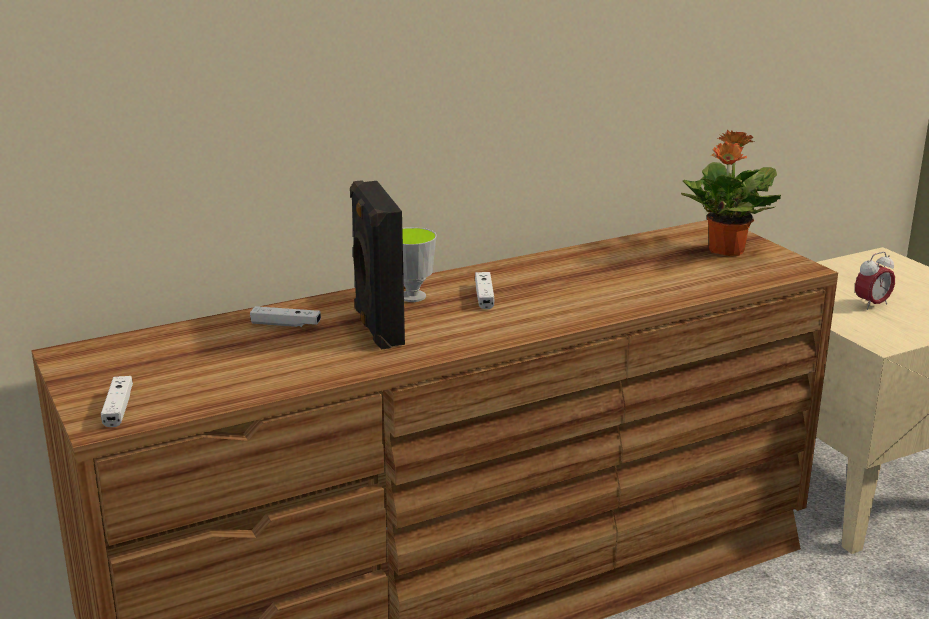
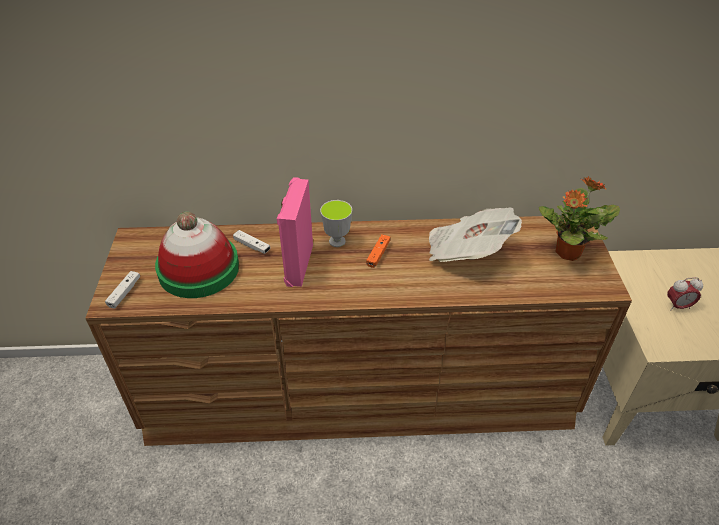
camera: 25 degrees right, 20 degrees up
(222, 361) = (199, 269): none -> hat
(377, 327) = (297, 265): black speaker -> pink speaker
(484, 296) = (378, 254): white game controller -> orange game controller
(601, 272) = (466, 251): none -> newspaper

